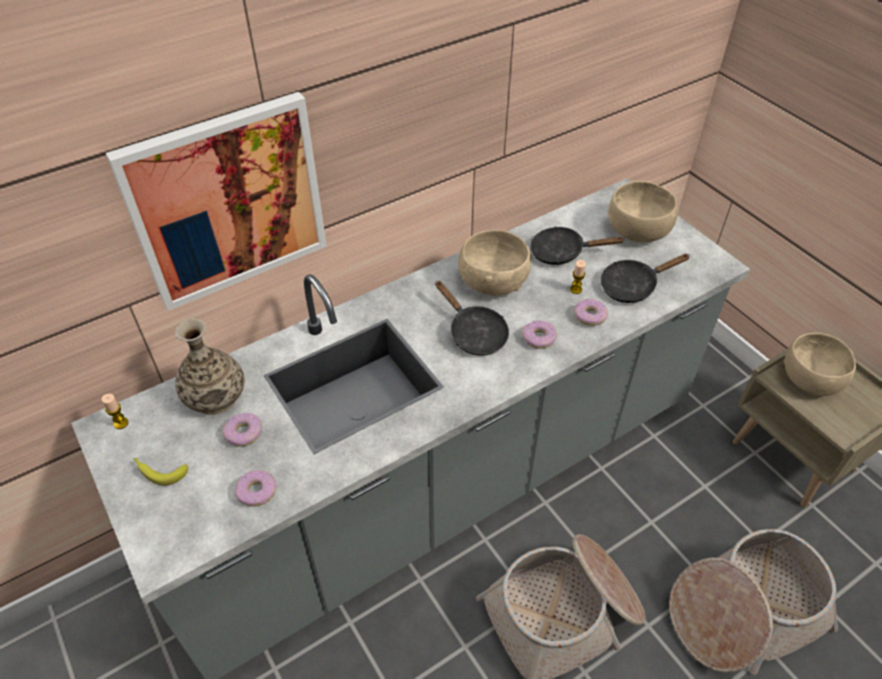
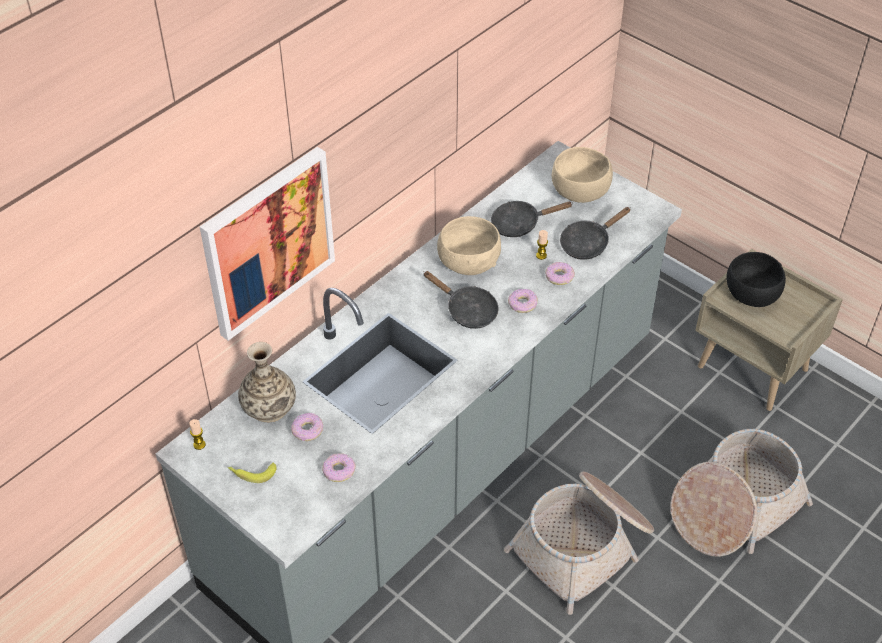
camera: 15 degrees left, 0 degrees up
(810, 380) = (752, 295): beige bowl -> black bowl

